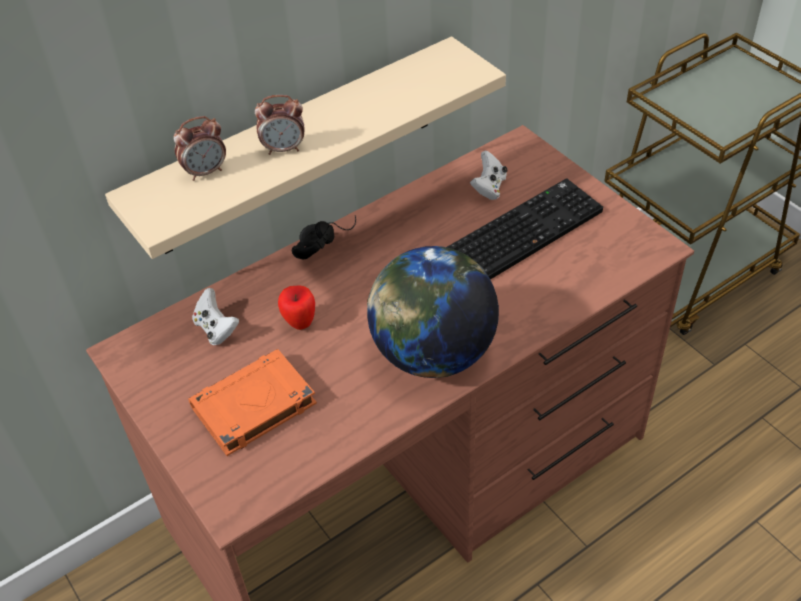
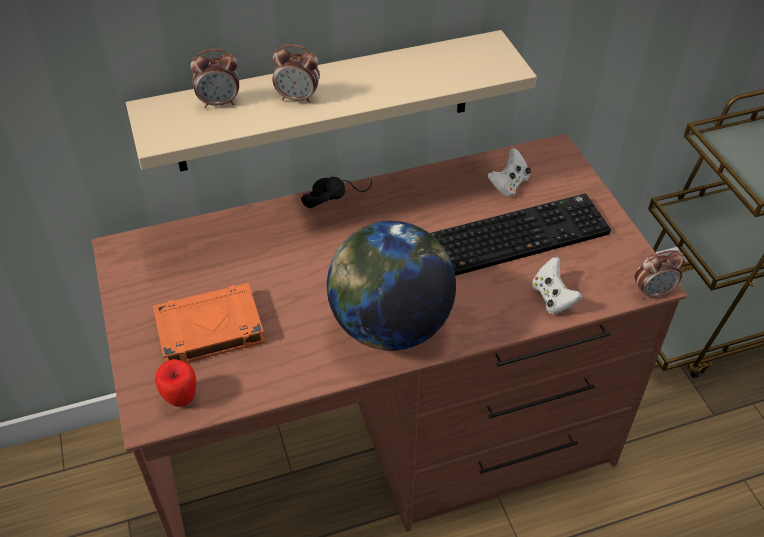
camera: 15 degrees right, 0 degrees up
(216, 329) = (207, 251): white game controller -> white game controller (552, 298)
(300, 323) = (282, 265): apple -> apple (181, 398)
(663, 256) = (653, 292): none -> alarm clock

